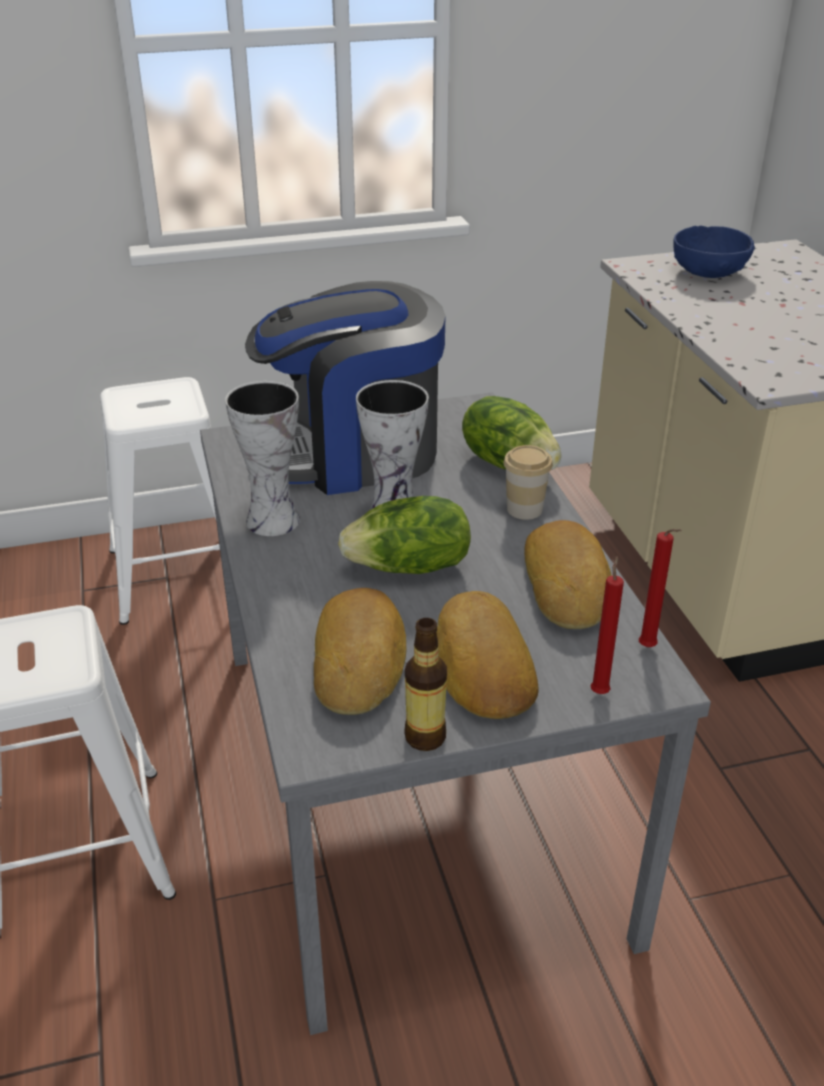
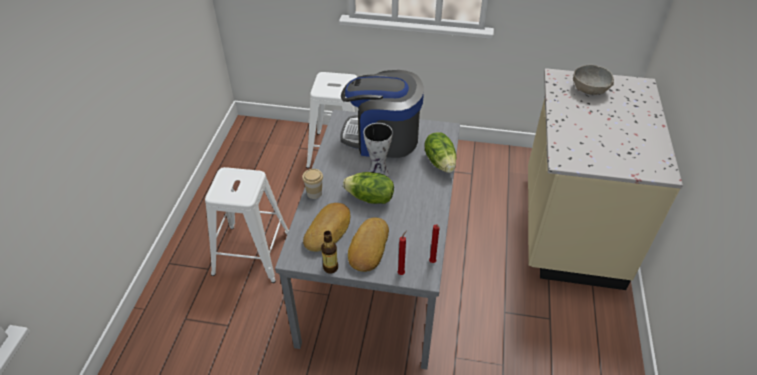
camera: 25 degrees right, 10 degrees up
(270, 520) = (333, 160): vase -> none
(524, 509) = (431, 186): cup -> cup (314, 193)
(569, 583) = (423, 225): bread -> none
(708, 272) = (589, 89): blue bowl -> grey bowl

